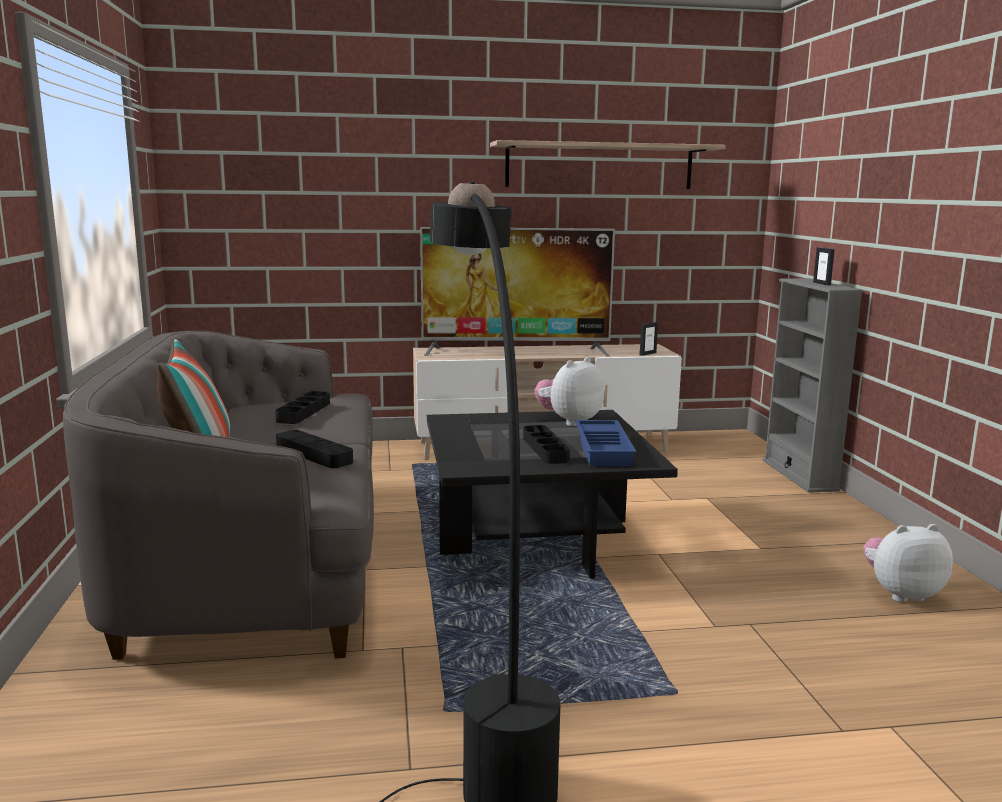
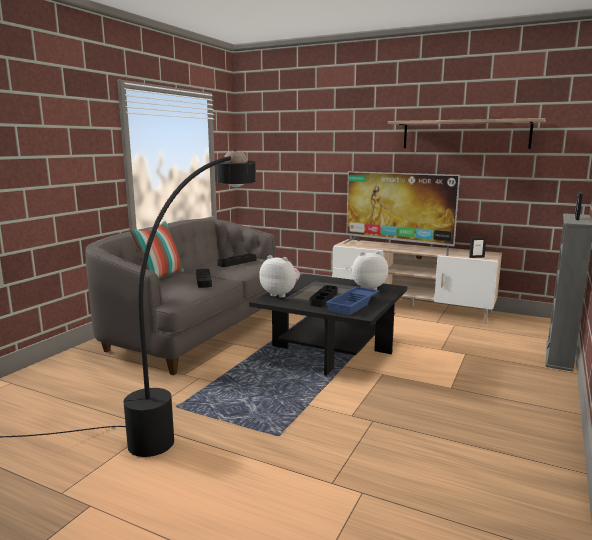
camera: 35 degrees right, 0 degrees up
(901, 594) = (501, 437): plush toy -> plush toy (280, 294)

